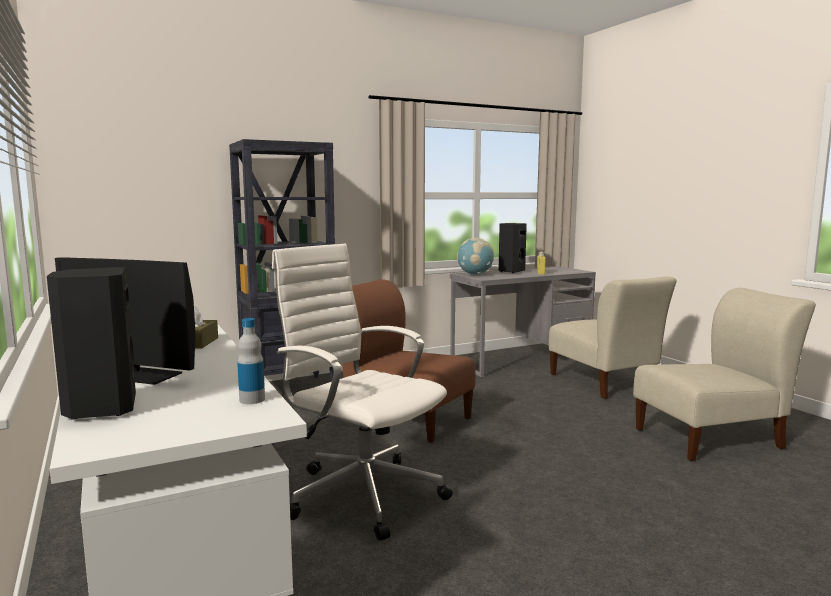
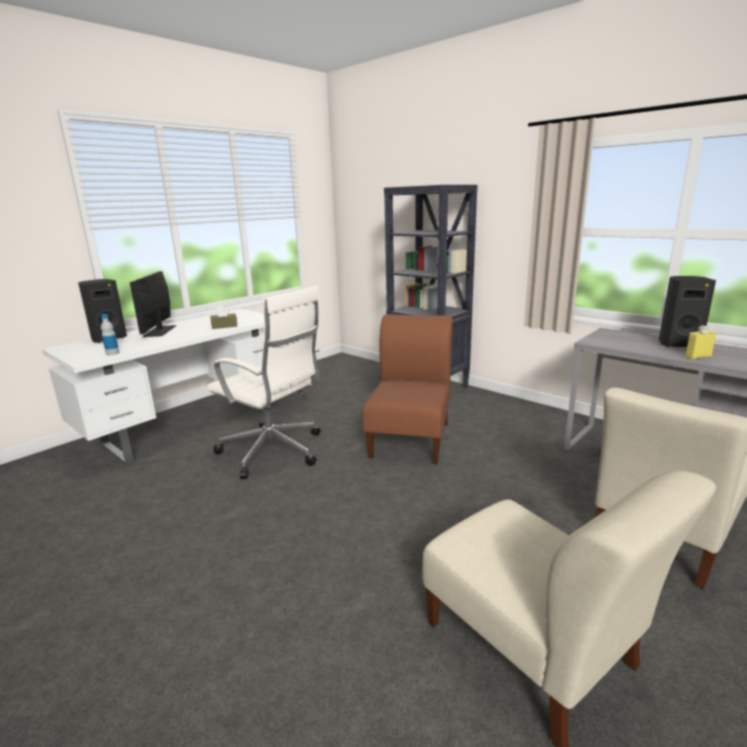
camera: 70 degrees right, 10 degrees up
(362, 493) = (274, 452): white office chair -> white office chair turned 105 degrees clockwise
(475, 274) = (614, 335): globe -> none

